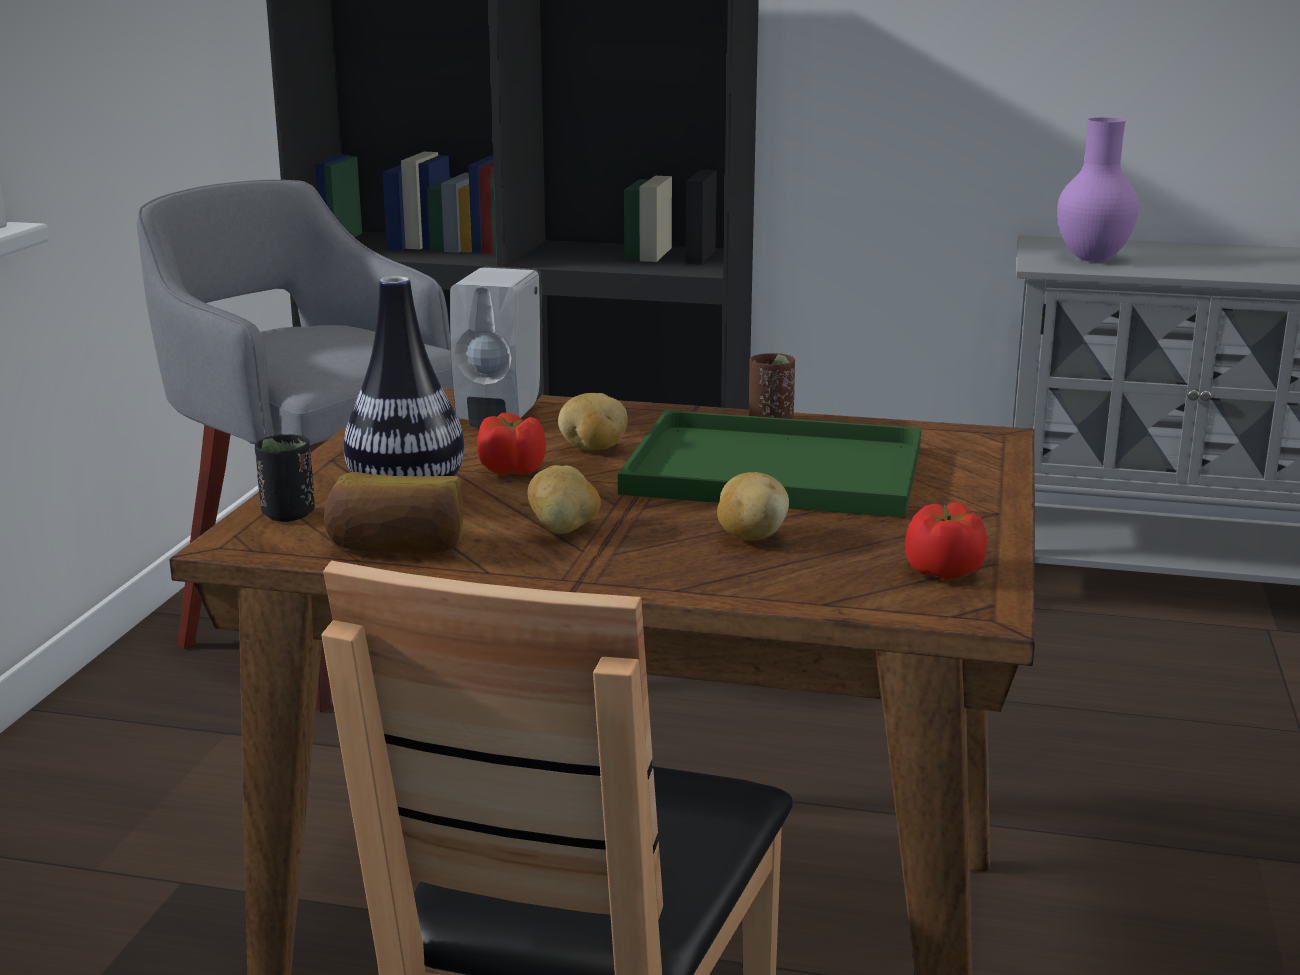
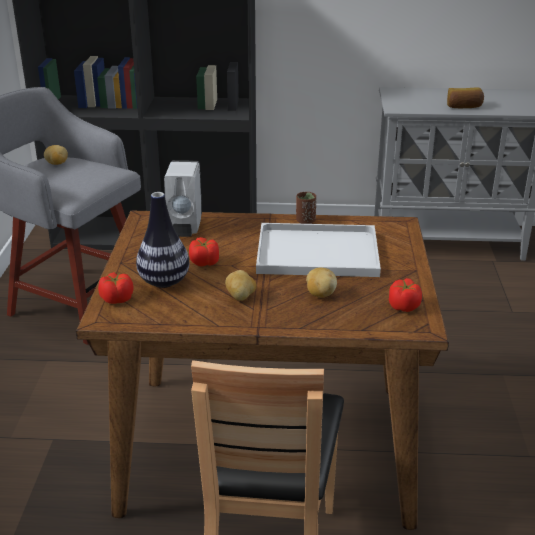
camera: 10 degrees left, 10 degrees up
(288, 514) = (117, 299): black cup -> tomato
(398, 547) = (174, 314): bread -> bread (463, 107)
(593, 449) = (234, 246): potato -> potato (57, 164)
(768, 470) = (315, 253): green tray -> white tray
(1091, 259) = (416, 103): purple vase -> none

